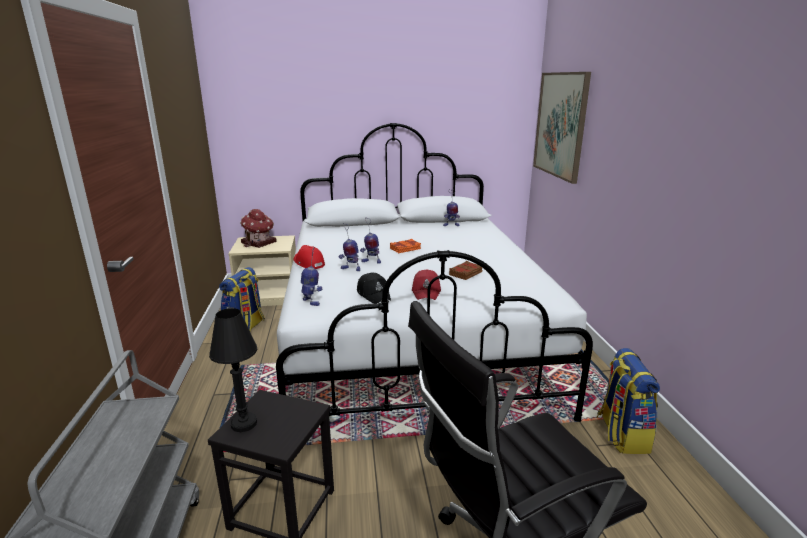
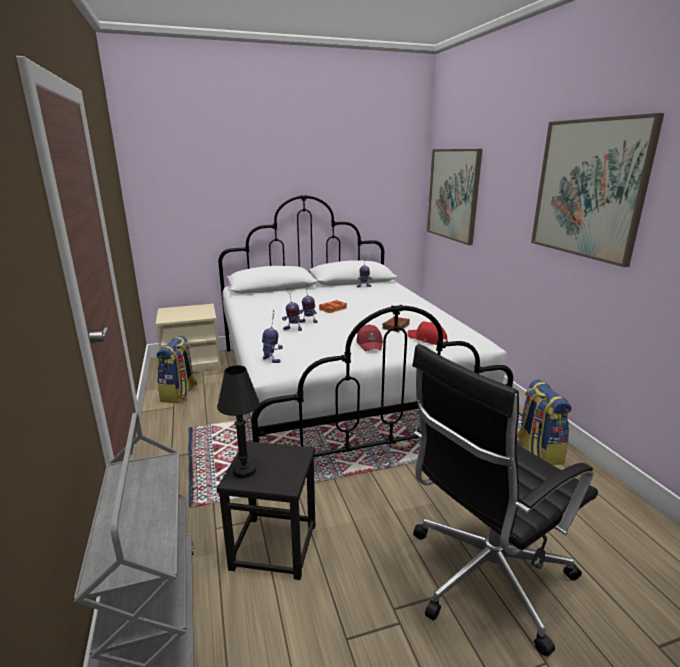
camera: 10 degrees left, 0 degrees up
(259, 243) = (182, 312): toy house -> none
(308, 263) = (250, 327): red cap -> red cap (427, 339)
(374, 294) = (325, 349): black cap -> none
(700, 119) = (588, 189): none -> picture

